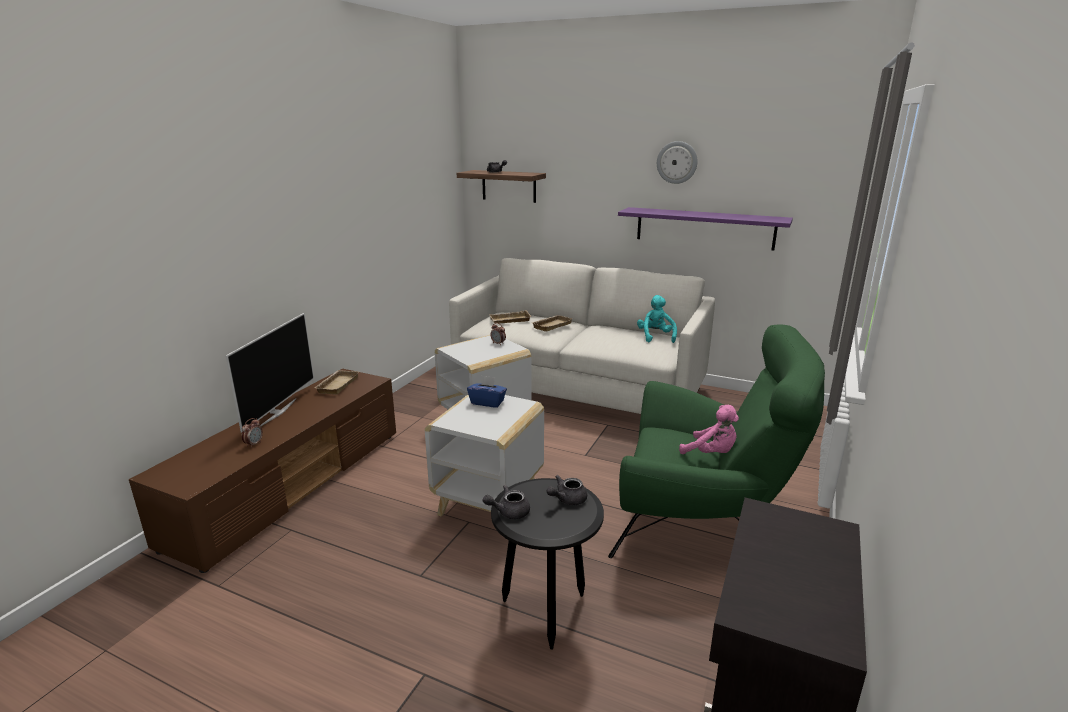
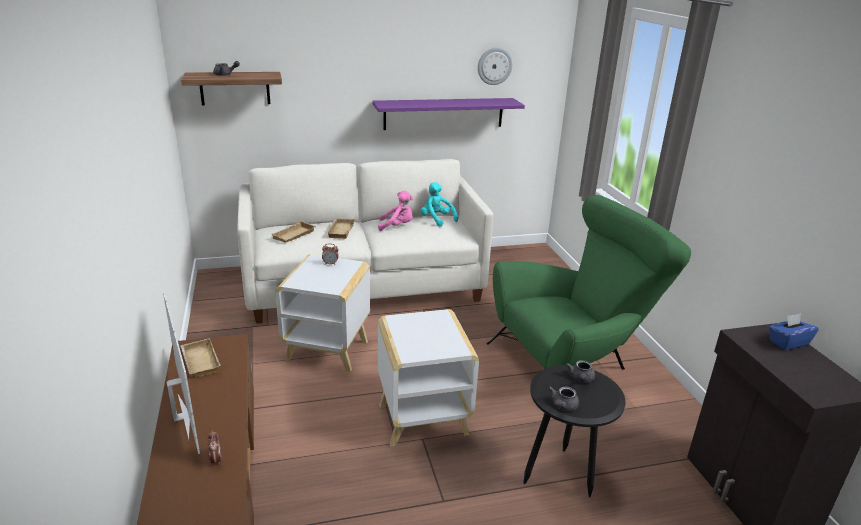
camera: 40 degrees left, 5 degrees up
(487, 402) = (413, 324): blue tissue box -> blue tissue box (788, 342)
(677, 162) = (416, 55): wall clock -> wall clock (494, 66)
(712, 454) = (581, 307): pink plush toy -> pink plush toy (397, 226)

